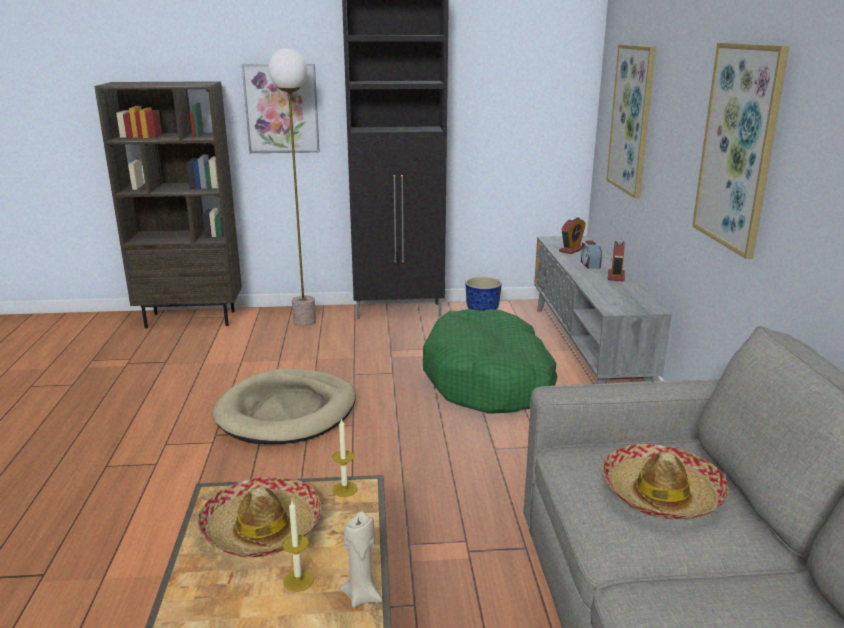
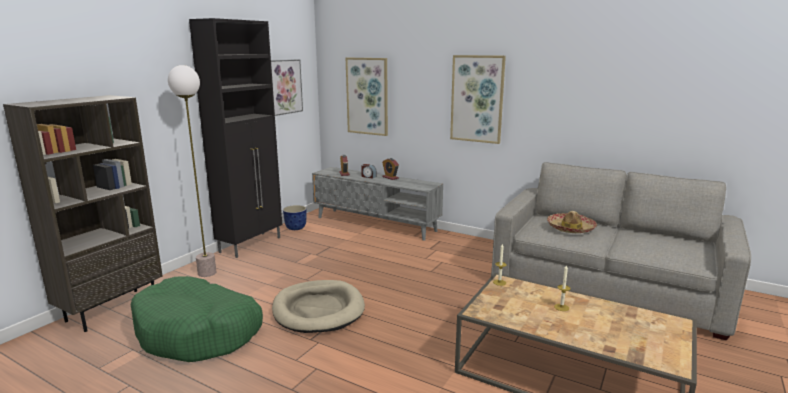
camera: 55 degrees left, 5 degrees down
(261, 529) = (515, 307): hat -> none
(282, 109) = (154, 113): picture -> picture (284, 87)
(362, 596) = (580, 297): beige candle -> none
(489, 380) = (369, 251): green dog bed -> green dog bed (198, 332)

